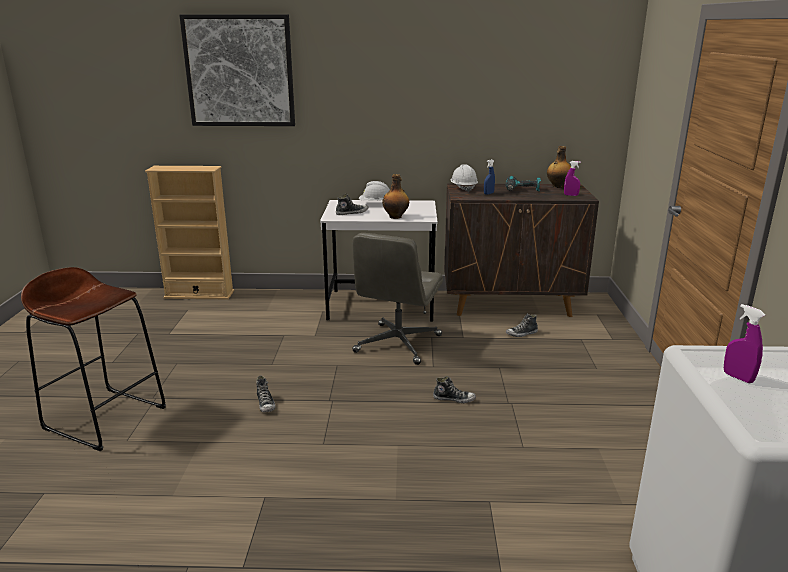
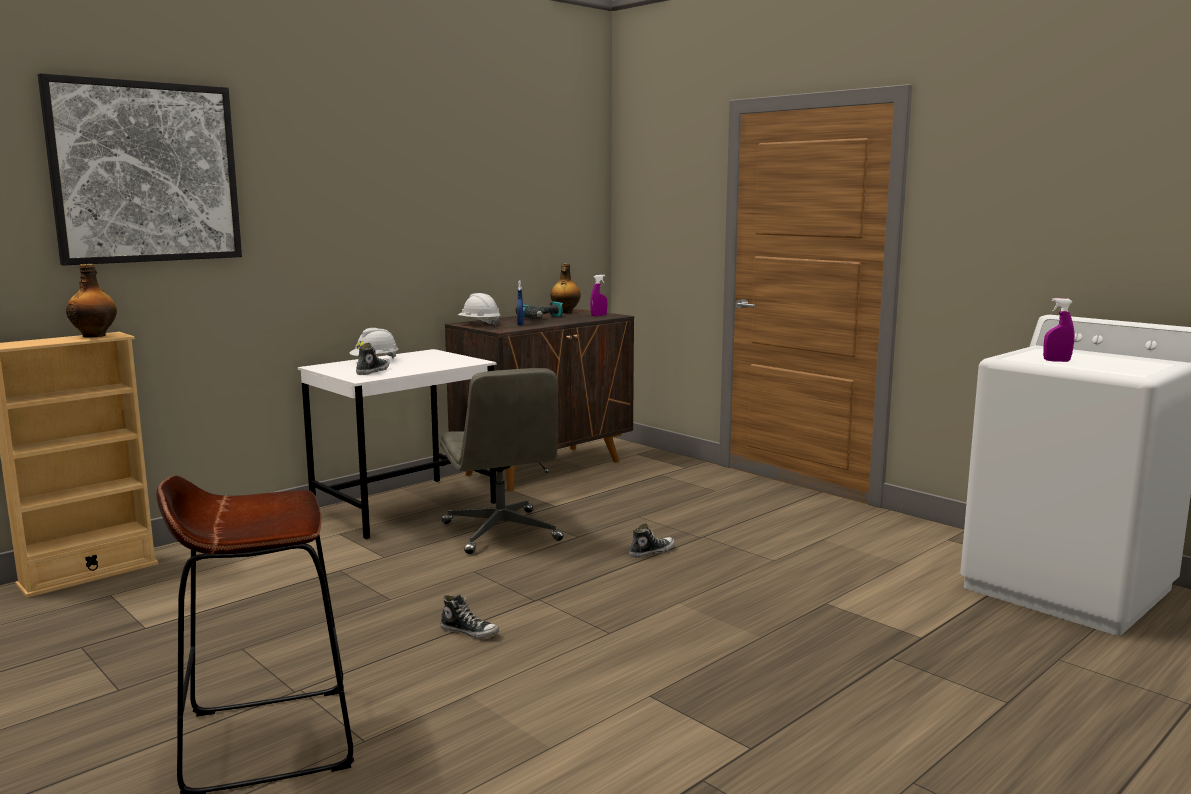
camera: 45 degrees left, 10 degrees down
(396, 217) = (438, 366): bottle -> bottle (95, 335)
(521, 334) = (604, 486): shoe -> none

